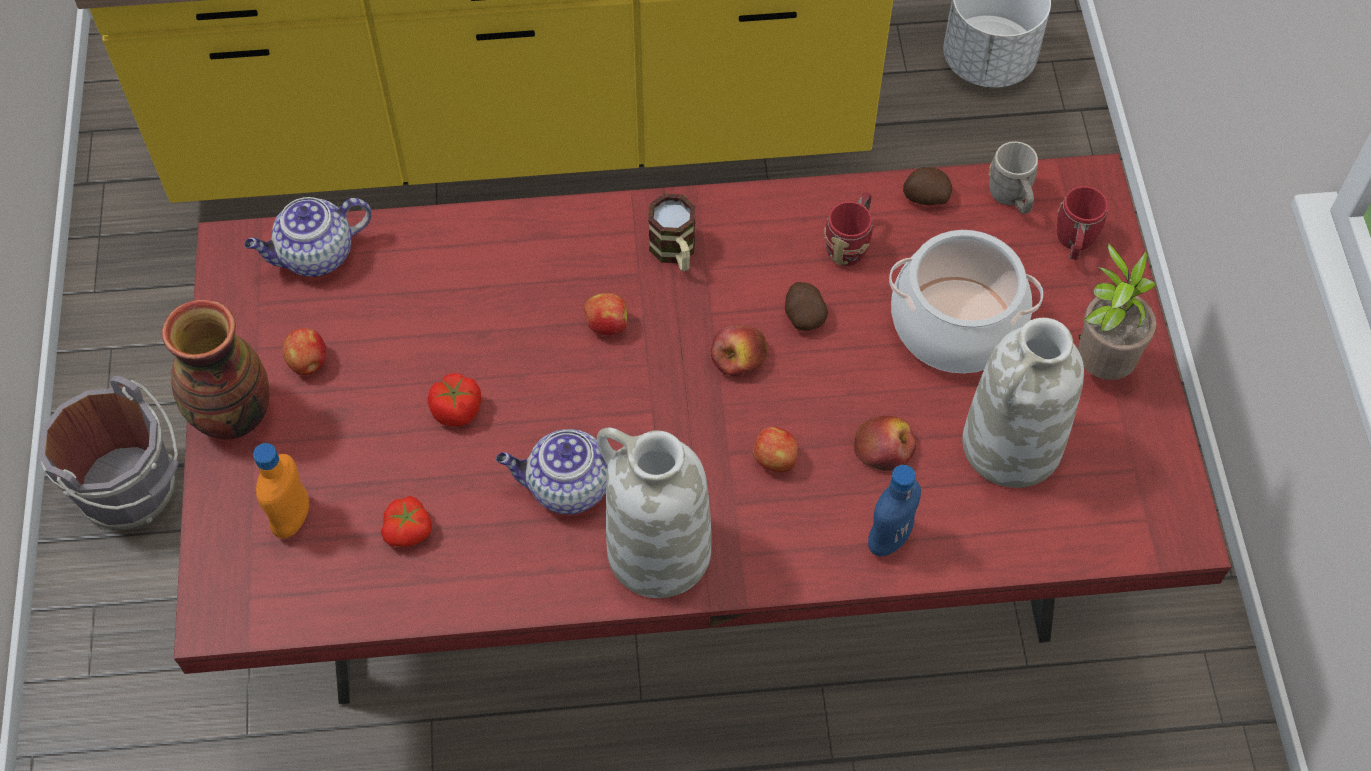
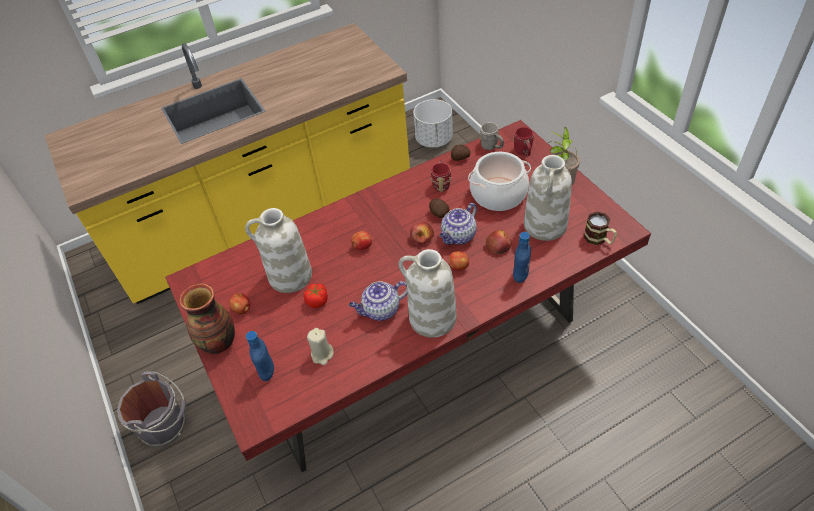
camera: 20 degrees left, 10 degrees down
(292, 518) = (267, 372): orange bottle -> blue bottle
(315, 256) = (224, 269): teapot -> teapot (458, 236)
(409, 530) = (322, 354): tomato -> beige candle
(431, 330) = (289, 277): none -> white vase
(675, 253) = (375, 211): mug -> mug (599, 239)

